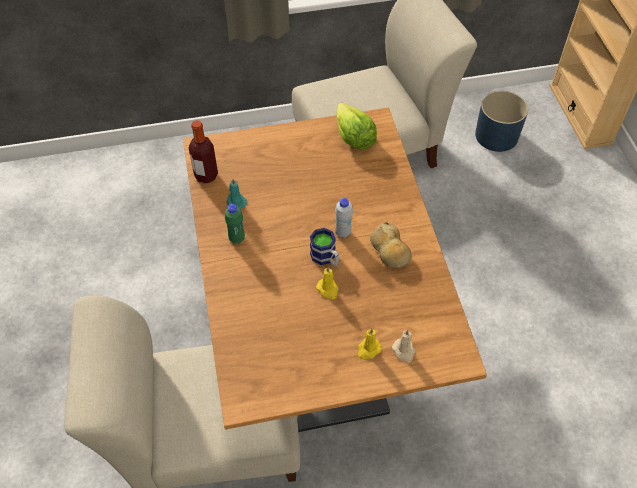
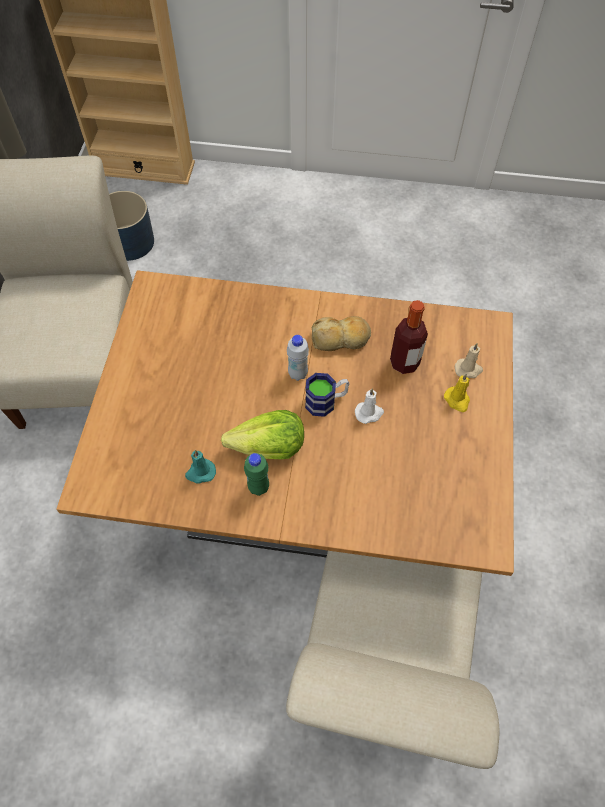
camera: 70 degrees left, 5 degrees up
(206, 175) = (139, 496): bottle -> bottle (404, 363)
(328, 289) = (369, 413): yellow candle -> white candle
(353, 137) = (163, 318): lettuce -> lettuce (268, 447)

